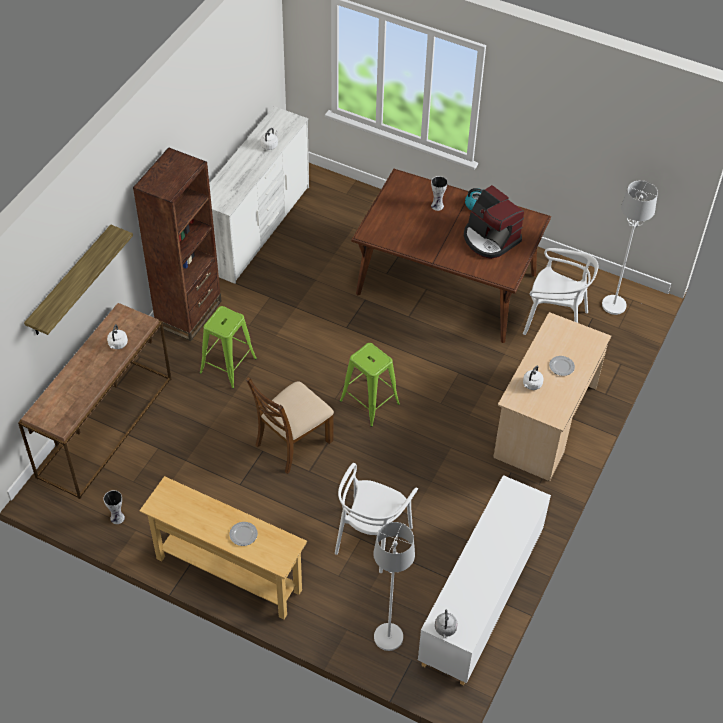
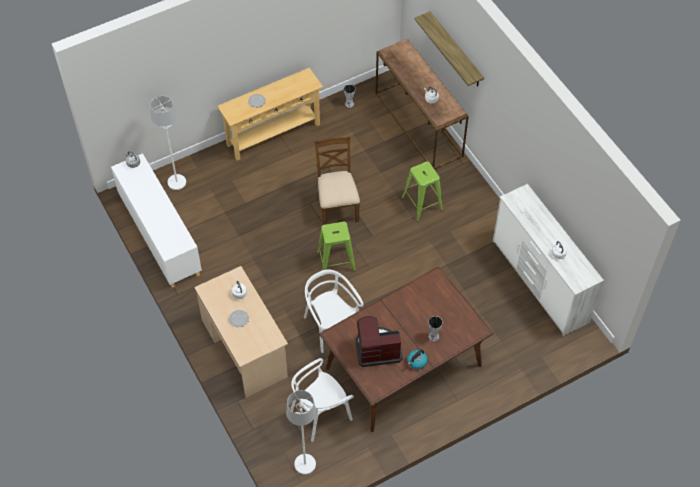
camera: 125 degrees right, 5 degrees up
(189, 313) = (482, 204): brown bookcase -> none
(371, 538) = (241, 208): white chair -> white chair (331, 326)

